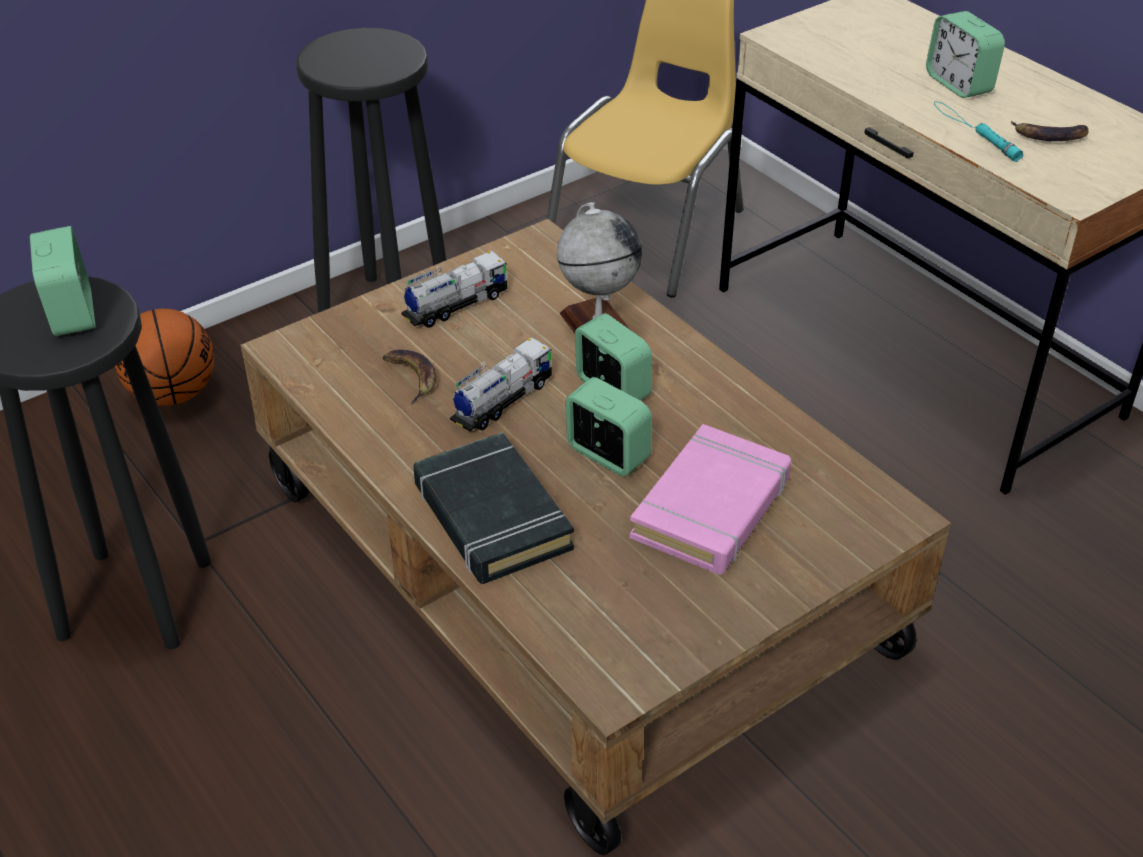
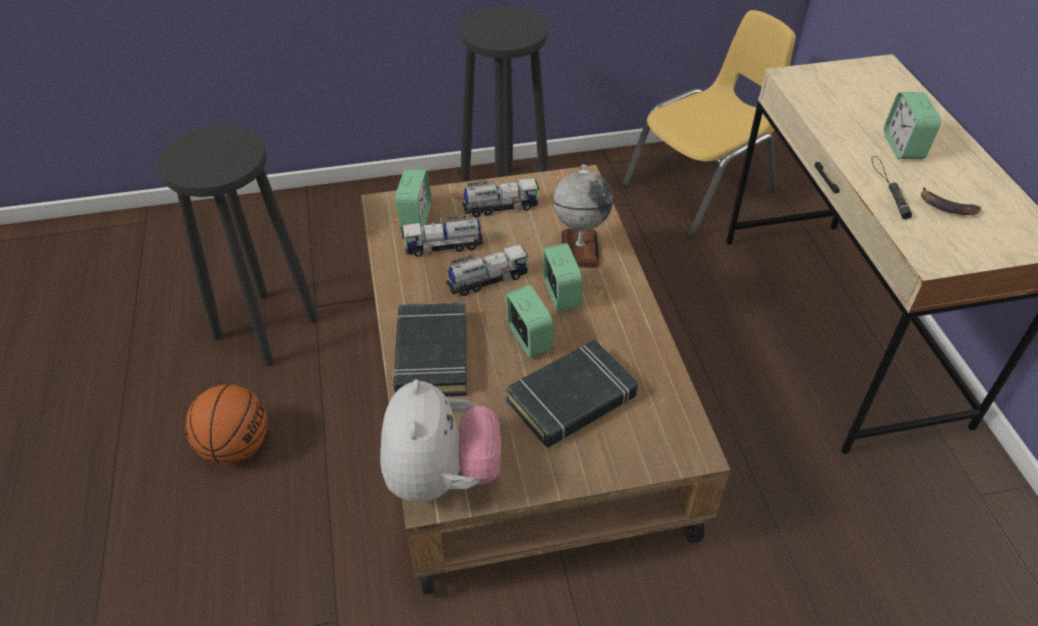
camera: 25 degrees right, 5 degrees up
(71, 313) = (224, 152): alarm clock -> alarm clock (415, 216)
(172, 394) = (355, 210): basketball -> basketball (235, 446)
(410, 377) = (443, 246): banana -> toy truck
(609, 657) = (441, 476): none -> plush toy
(712, 508) = (572, 399): pink book -> black book
(975, 131) = (889, 187): turquoise flashlight -> black flashlight

